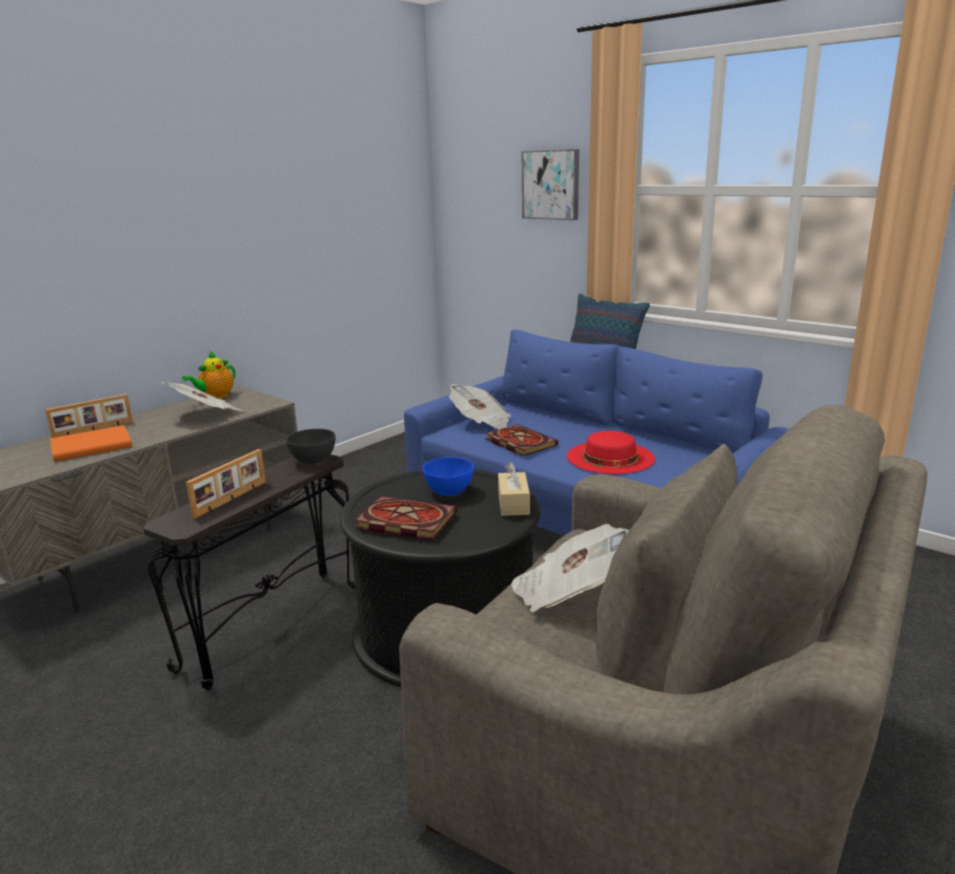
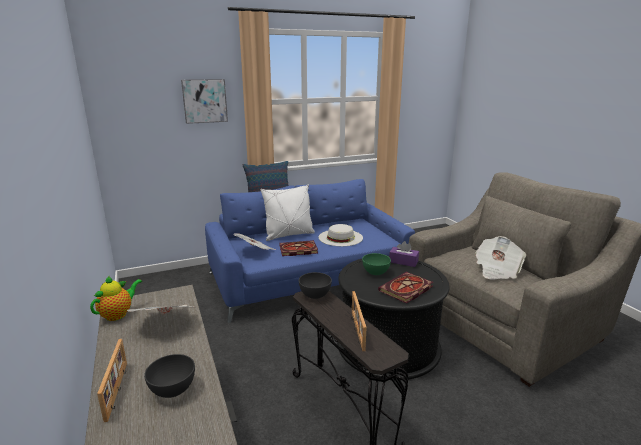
camera: 65 degrees left, 0 degrees up
(94, 446) = (173, 389): orange book -> grey bowl
(215, 396) = (118, 314): teapot -> teapot turned 120 degrees counterclockwise
(232, 499) = (356, 330): picture frame -> picture frame turned 150 degrees counterclockwise
(448, 492) = (375, 273): blue bowl -> green bowl
(513, 503) = (403, 261): beige tissue box -> purple tissue box
(566, 425) = (289, 235): none -> white pillow
(610, 457) = (340, 237): red hat -> white hat

